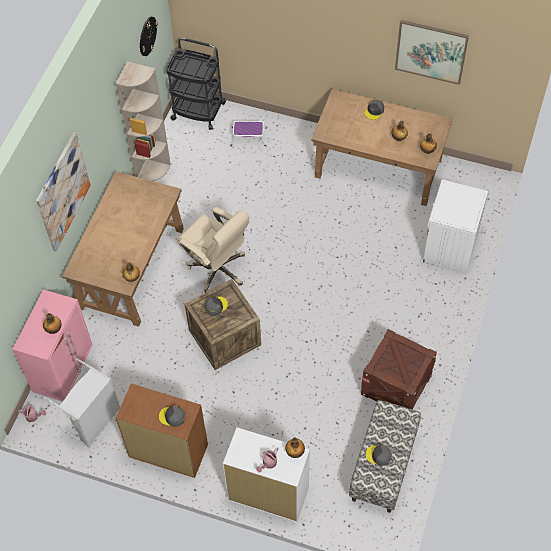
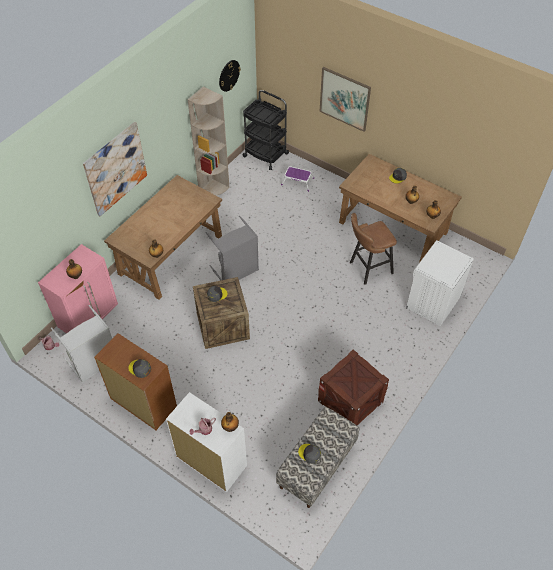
camera: 15 degrees right, 5 degrees down
(217, 268) = (236, 271): beige office chair -> grey laundry basket
(365, 227) = (366, 269): none -> brown stool
(431, 51) = (452, 131): picture -> picture (344, 99)

